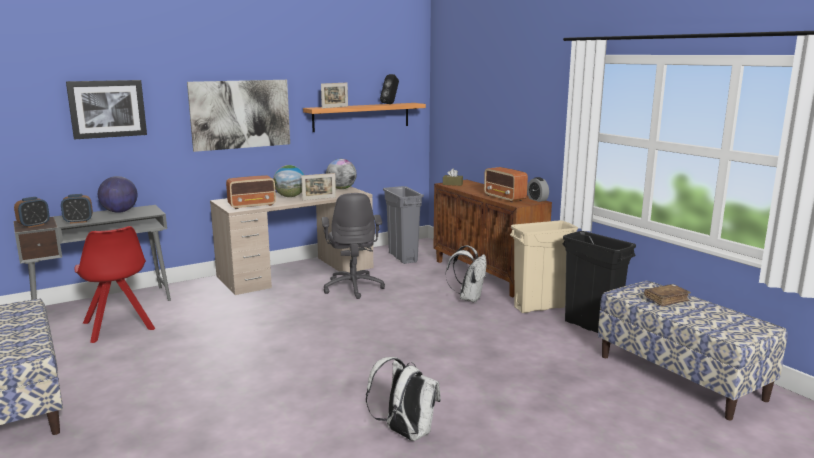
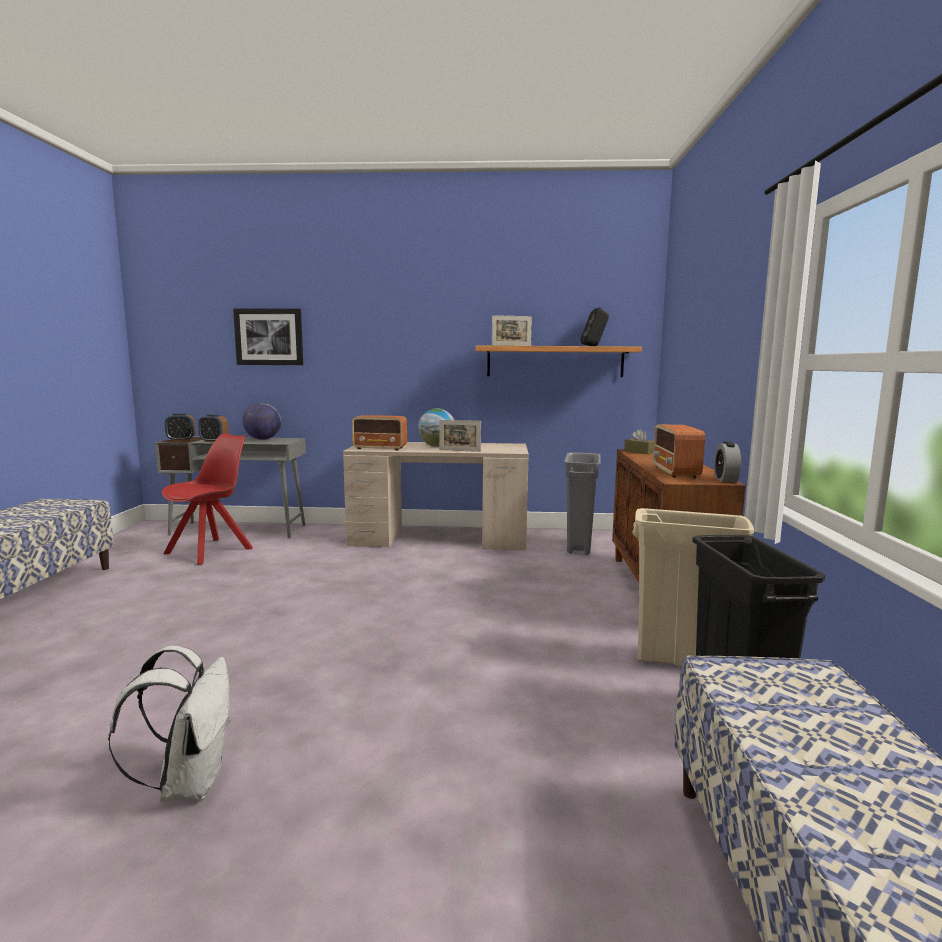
camera: 35 degrees right, 5 degrees down
(118, 327) = (211, 551): red chair -> red chair turned 150 degrees counterclockwise
(240, 114) = (402, 350): picture -> none
(341, 188) = (509, 446): globe -> none
(353, 287) = (468, 566): grey office chair -> none
(469, 298) = (588, 615): white backpack -> none
(666, 299) = (816, 715): brown book -> none

